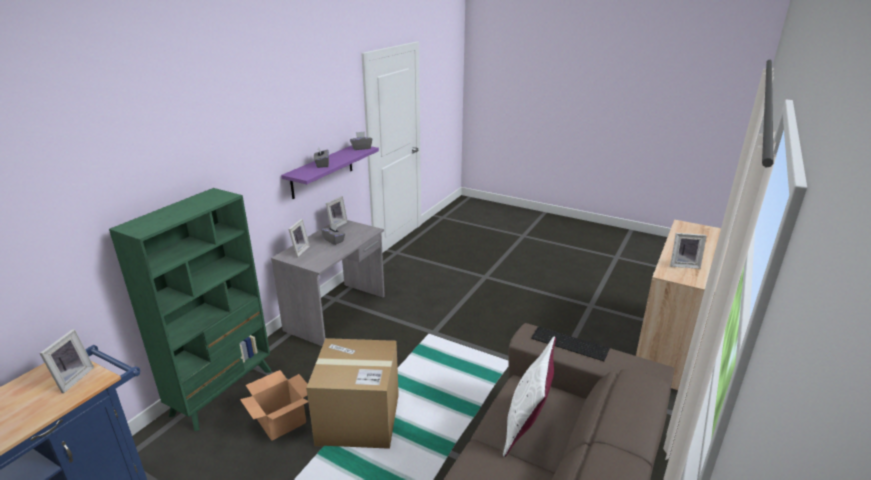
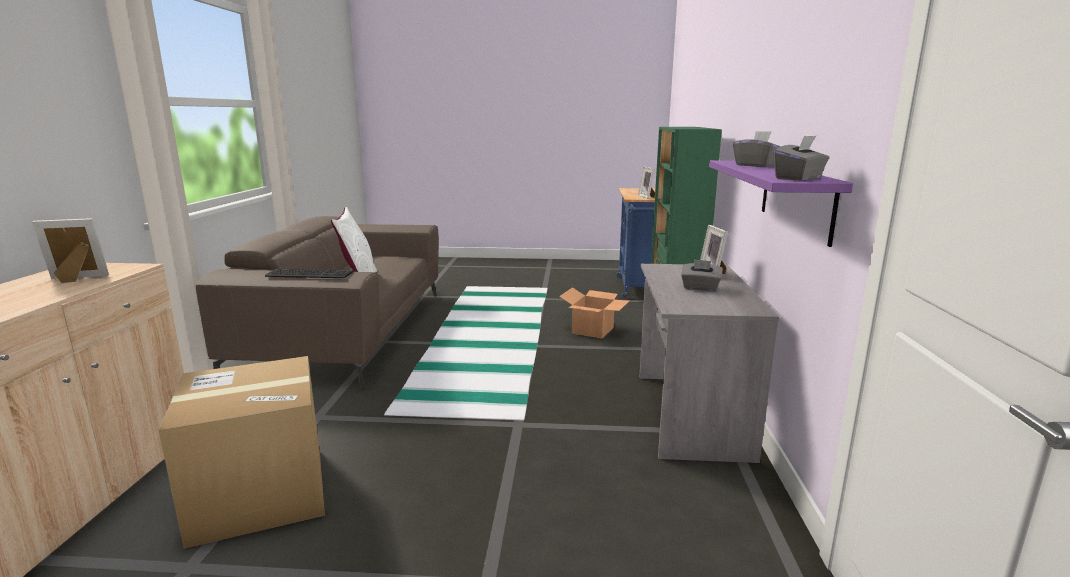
camera: 155 degrees right, 10 degrees down
(336, 224) = (752, 305): picture frame -> none
(358, 419) = (529, 342): cardboard box -> cardboard box (260, 494)

